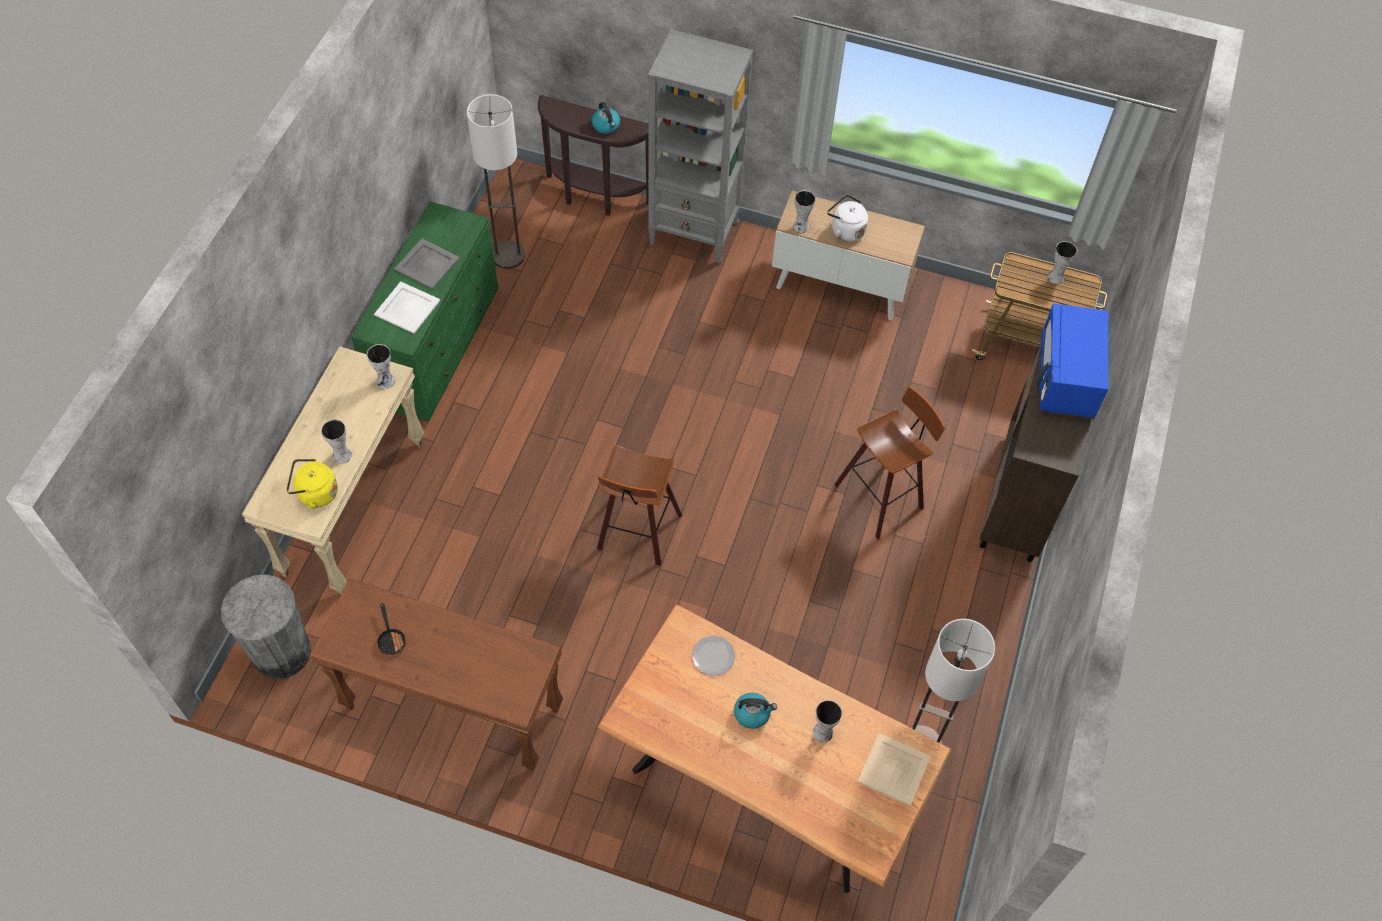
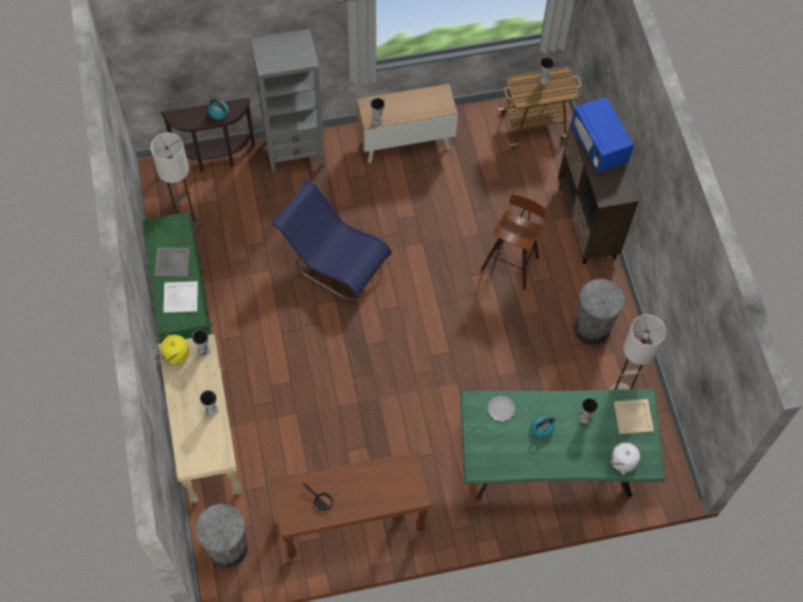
camera: 30 degrees left, 5 degrees up
(315, 494) = (213, 442): yellow kettle -> yellow kettle (174, 355)
(637, 533) = (387, 361): stool -> none
(652, 381) = (334, 261): none -> blue chair
(765, 781) = (551, 462): brown dining table -> green dining table
(845, 230) = (405, 109): white kettle -> white kettle (621, 461)
(938, 635) = (592, 328): none -> grey trash can

